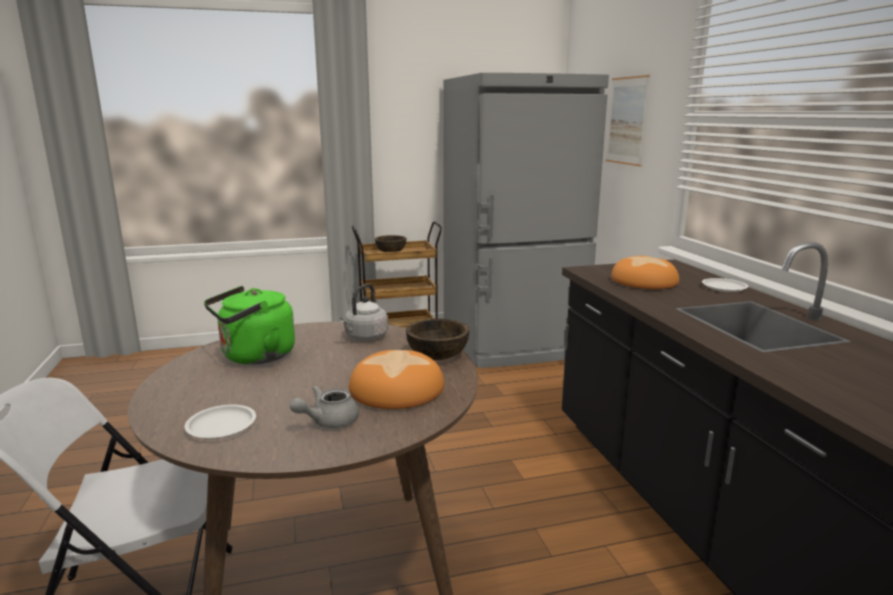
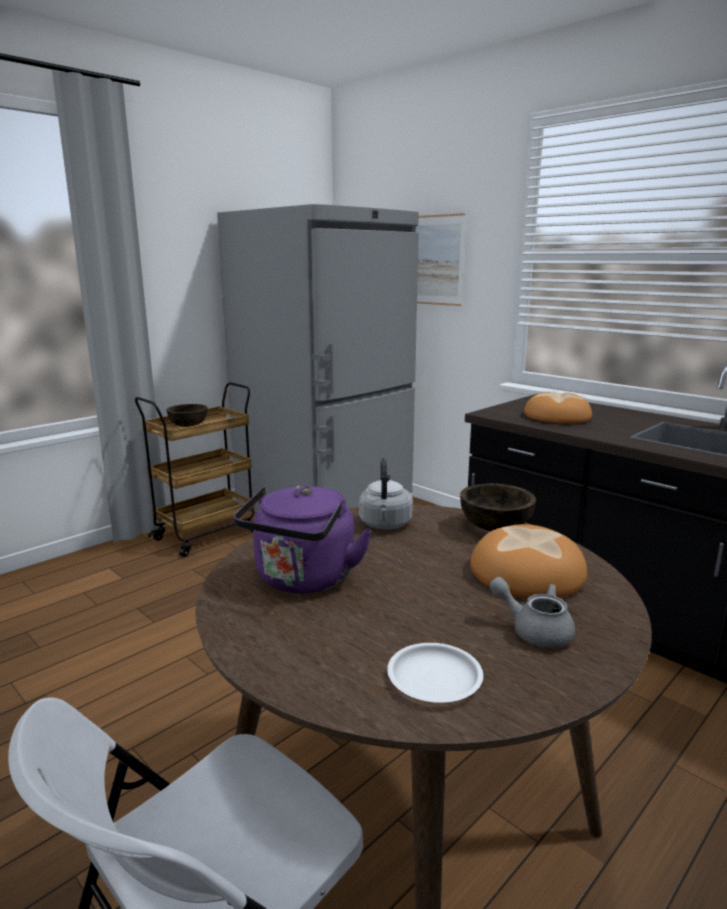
camera: 30 degrees left, 0 degrees up
(254, 357) = (303, 580): green kettle -> purple kettle
(328, 421) = (534, 630): grey teapot -> grey teapot turned 105 degrees clockwise
(724, 288) = (623, 413): white plate -> none

